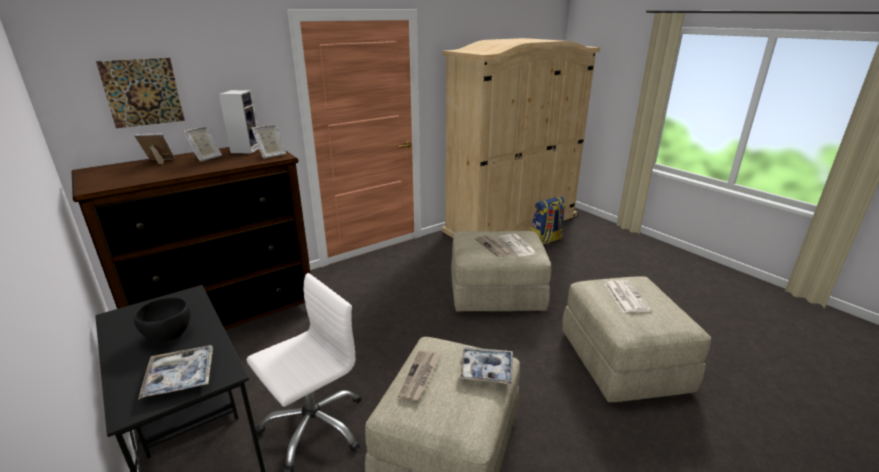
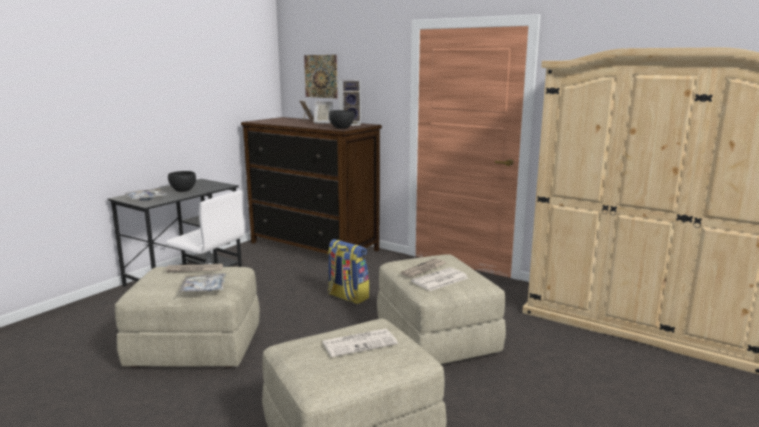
camera: 70 degrees right, 10 degrees down
(271, 155) = (342, 128): picture frame -> black bowl
(546, 240) = (623, 356): backpack -> backpack (347, 297)

